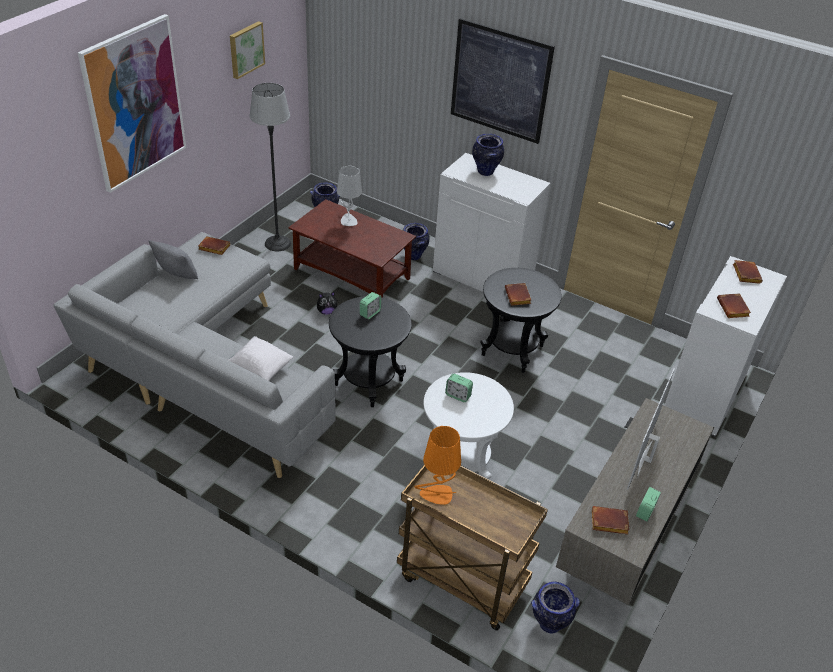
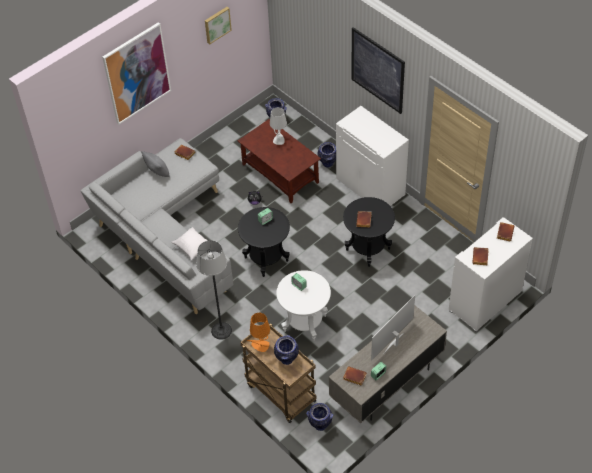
camera: 20 degrees right, 10 degrees up
(277, 243) = (236, 141): floor lamp -> floor lamp (221, 330)
(485, 172) = (367, 125): vase -> vase (287, 360)

